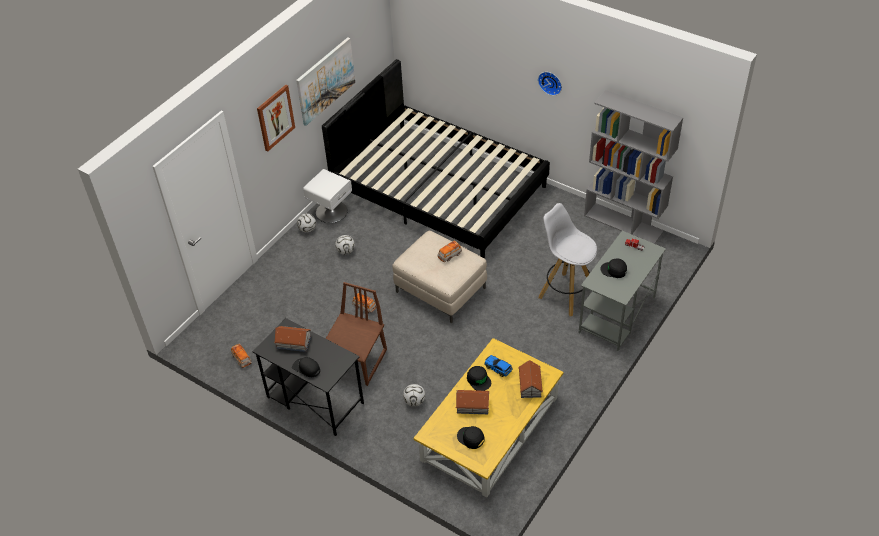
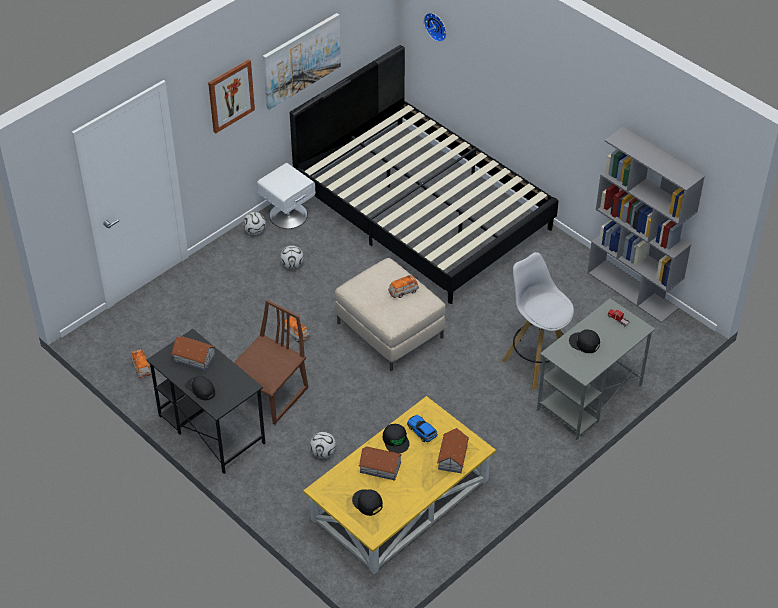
camera: 10 degrees right, 0 degrees up
(551, 82) = (565, 106): wall clock -> wall clock (436, 26)

